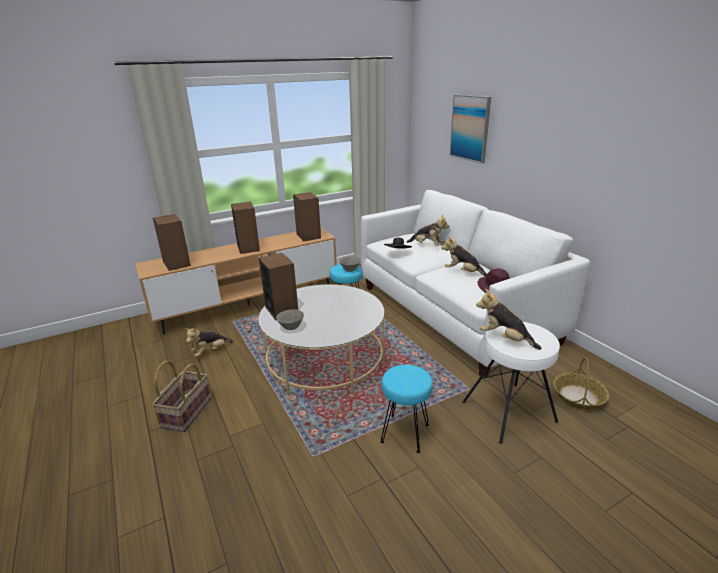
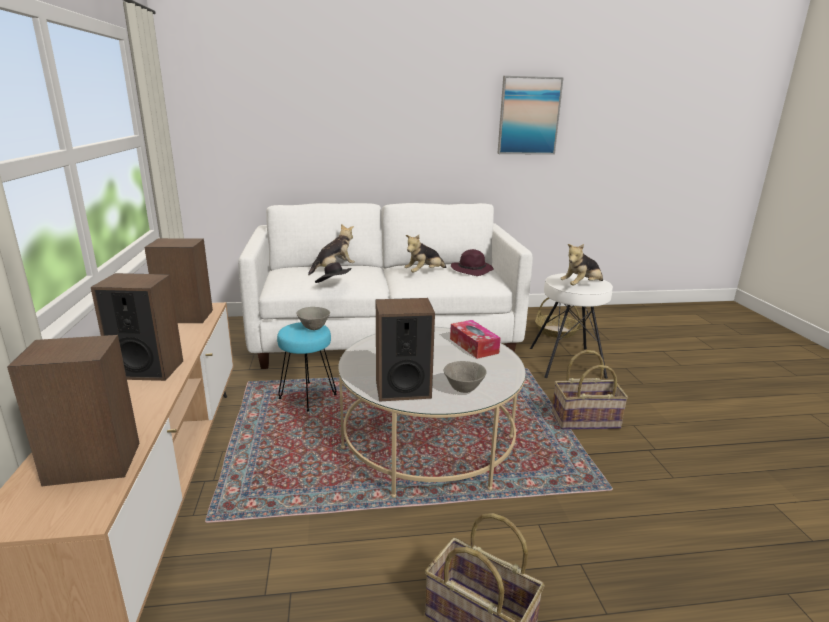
camera: 70 degrees left, 5 degrees down
(210, 352) = (295, 568): plush toy -> none
(358, 320) = (473, 346): none -> tissue box
(405, 434) = (585, 419): turquoise stool -> basket
(470, 128) = (303, 118): picture -> picture (529, 116)

